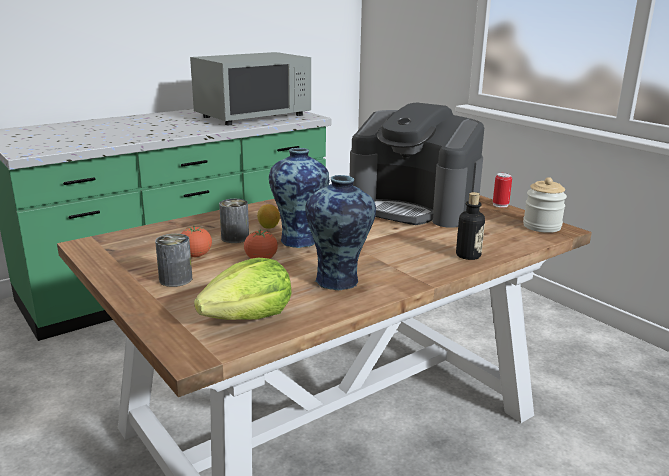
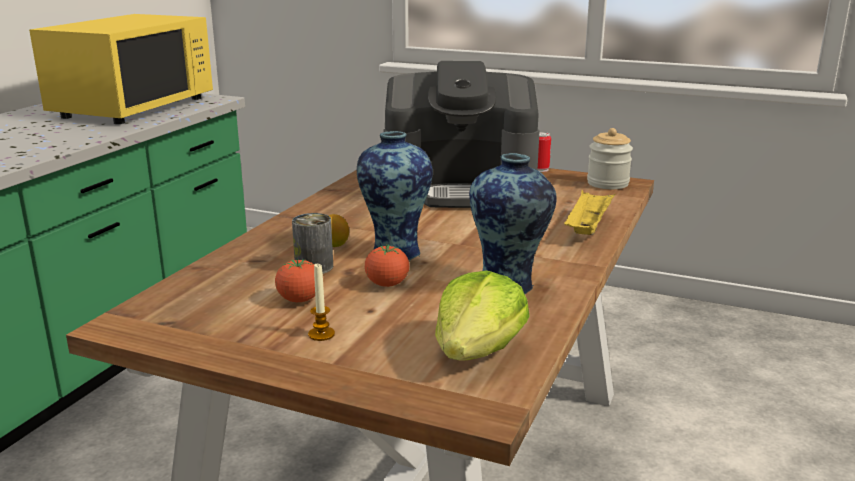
camera: 30 degrees left, 0 degrees up
(175, 279) = (321, 334): can -> candle
(253, 116) = (134, 107): grey microwave -> yellow microwave
(468, 255) = (588, 227): bottle -> yellow tray

